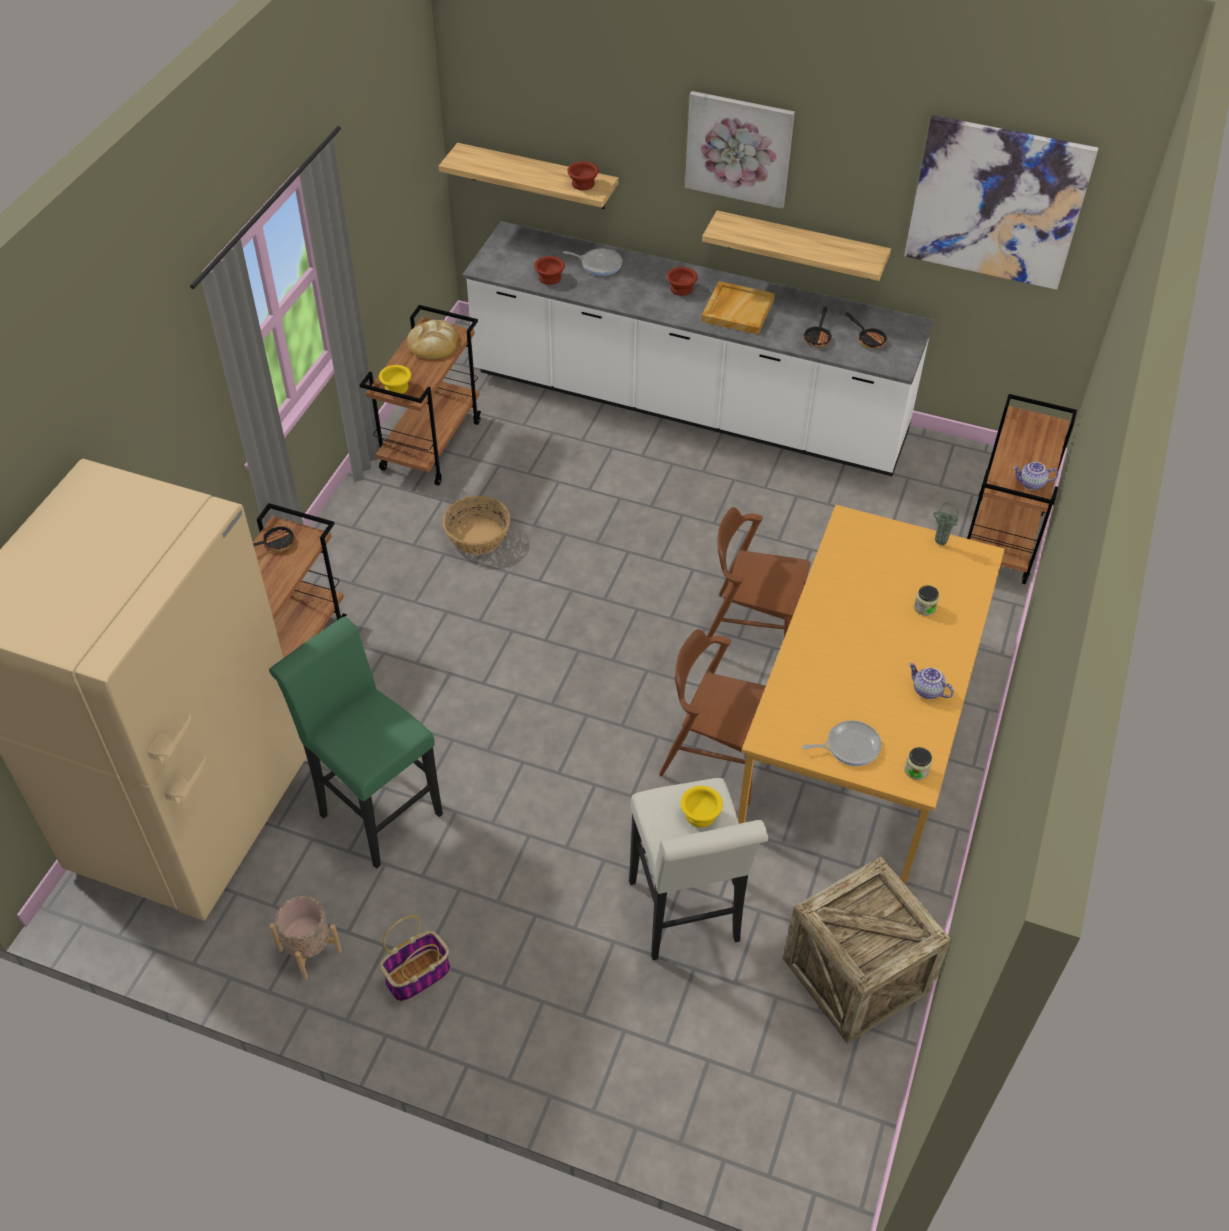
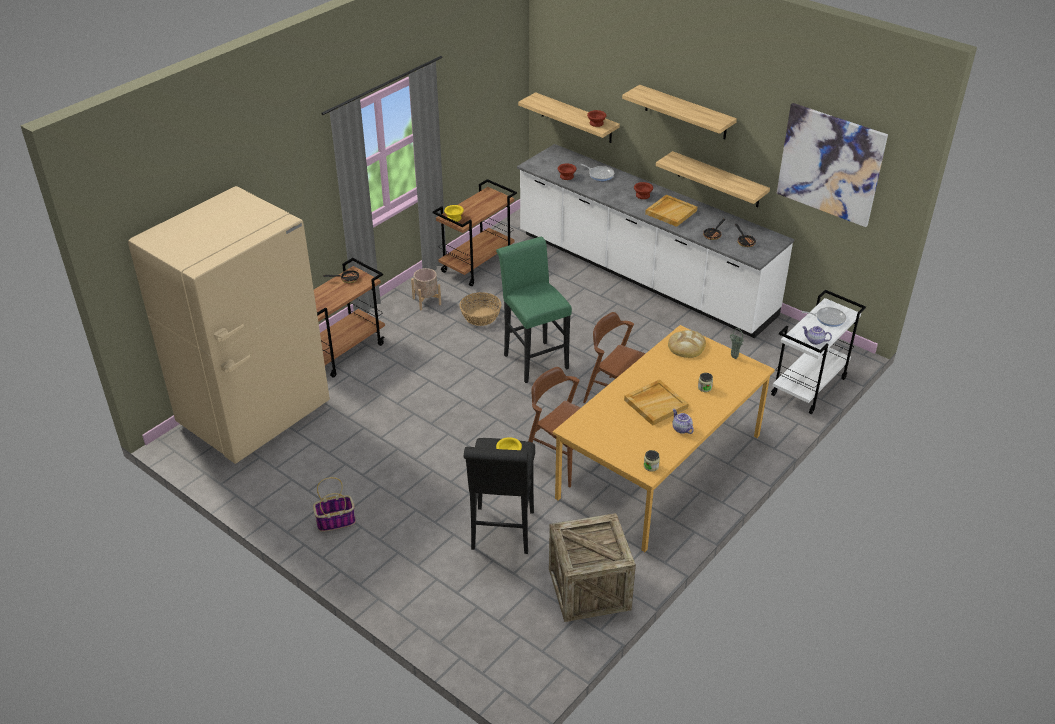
camera: 20 degrees right, 10 degrees down
(310, 950) = (284, 494): beige planter -> beige planter (427, 301)
(375, 809) = (353, 436): green stool -> green stool (533, 359)
(433, 343) = (487, 200): bread -> bread (686, 346)
(686, 919) = (502, 534): white stool -> black stool
(739, 148) = (685, 112): picture -> shelf
(849, 746) = (617, 445): frying pan -> frying pan (828, 318)
(869, 656) = (656, 403): none -> beige tray
(1002, 540) = (809, 387): brown cart -> white cart

